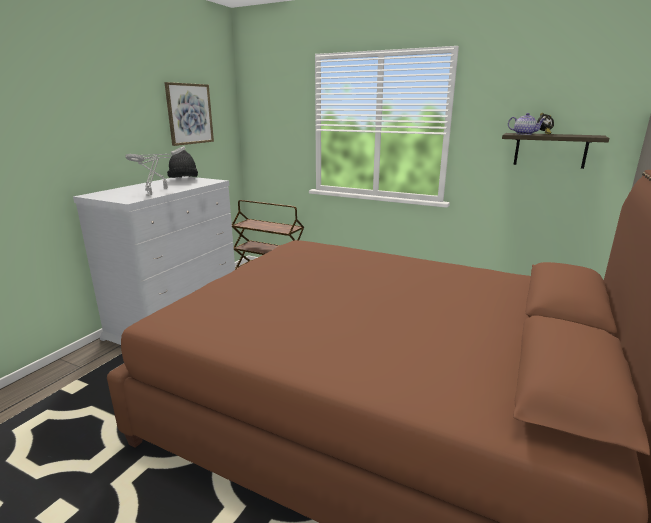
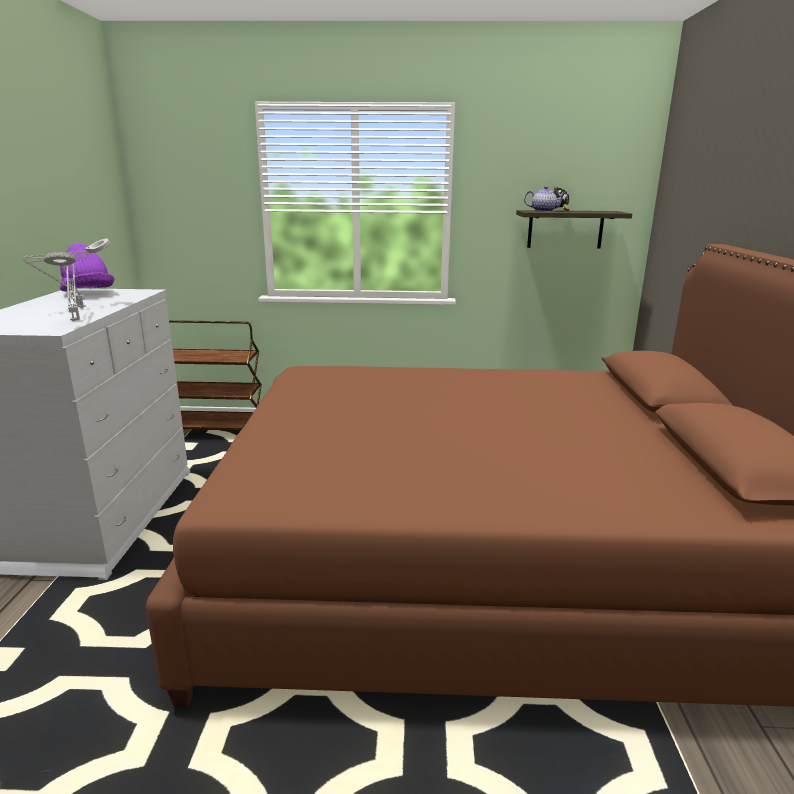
camera: 25 degrees left, 0 degrees up
(183, 180) = (88, 293): black hat -> purple hat
(189, 114) = (66, 187): picture -> none

